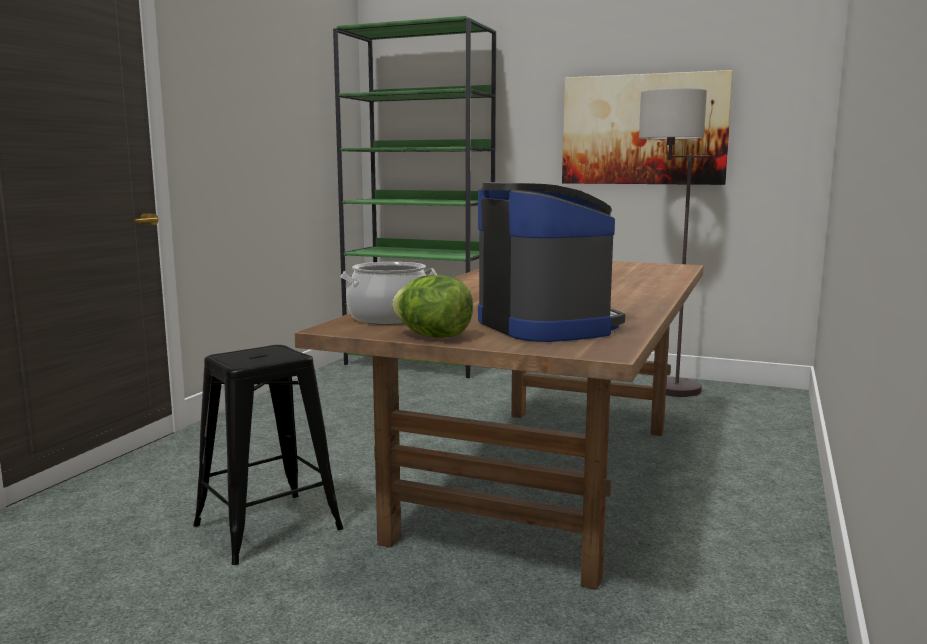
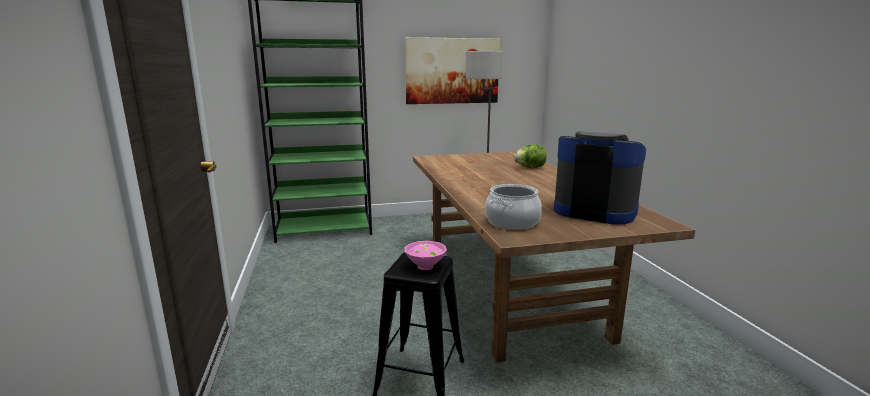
camera: 35 degrees left, 5 degrees up
(259, 358) = (424, 267): none -> pink bowl
(433, 336) = (576, 232): lettuce -> lettuce (530, 167)

